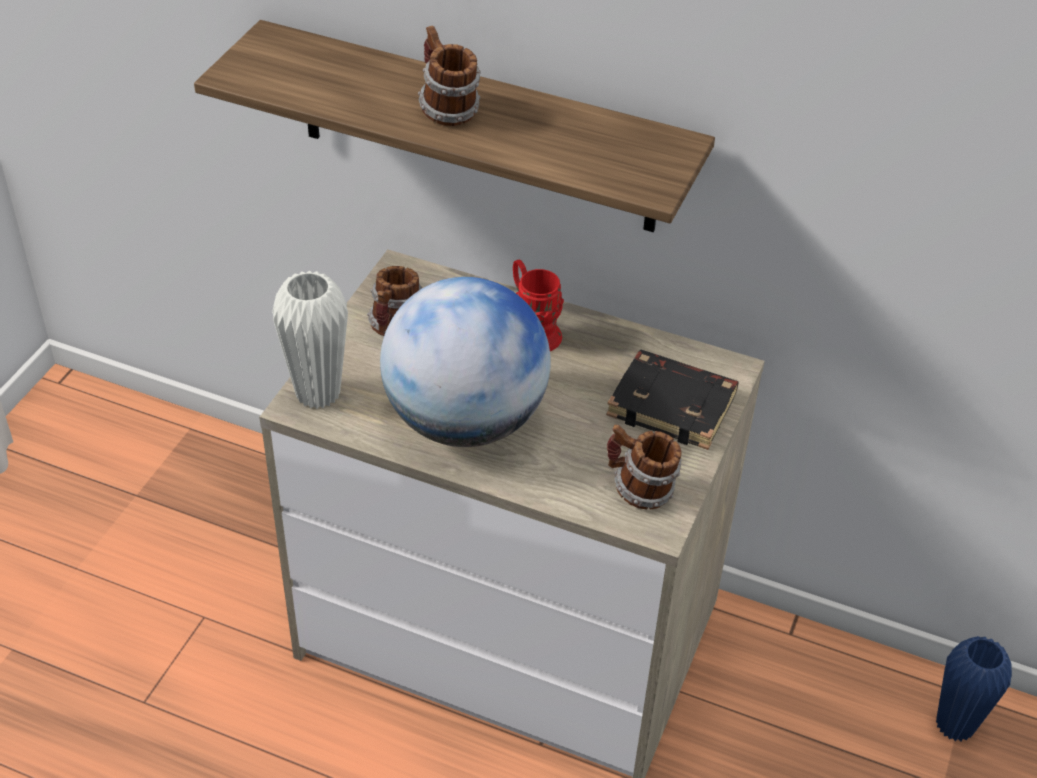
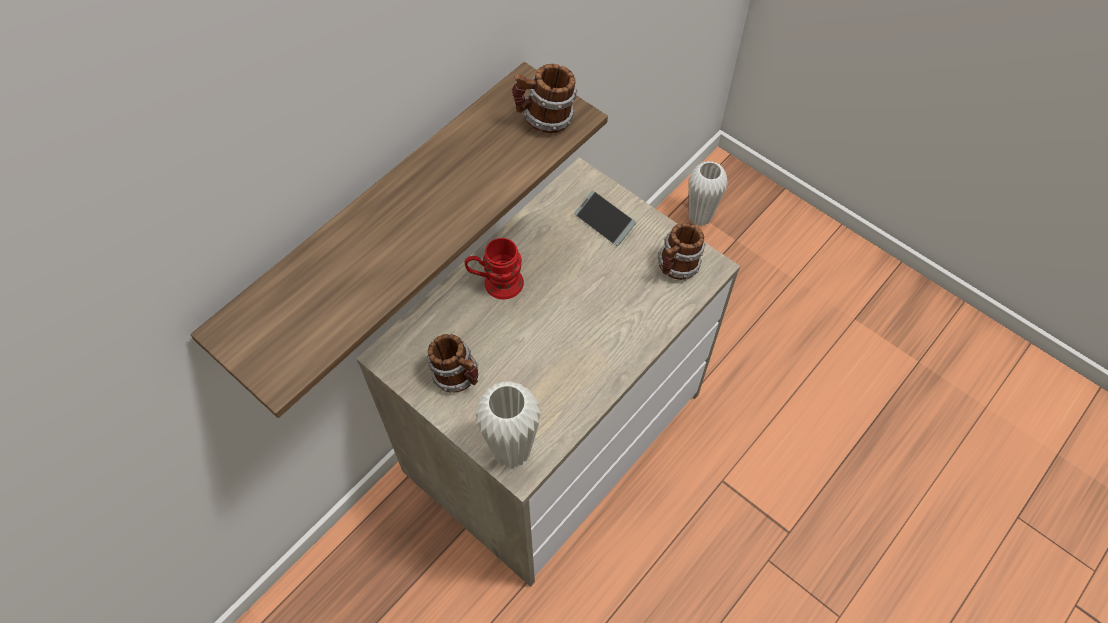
camera: 70 degrees left, 15 degrees up
(446, 110) = (416, 219): mug -> mug (545, 119)
(465, 421) = (577, 355): globe -> none
(674, 405) = (604, 222): black book -> phone
(955, 725) = (699, 217): blue vase -> white vase

